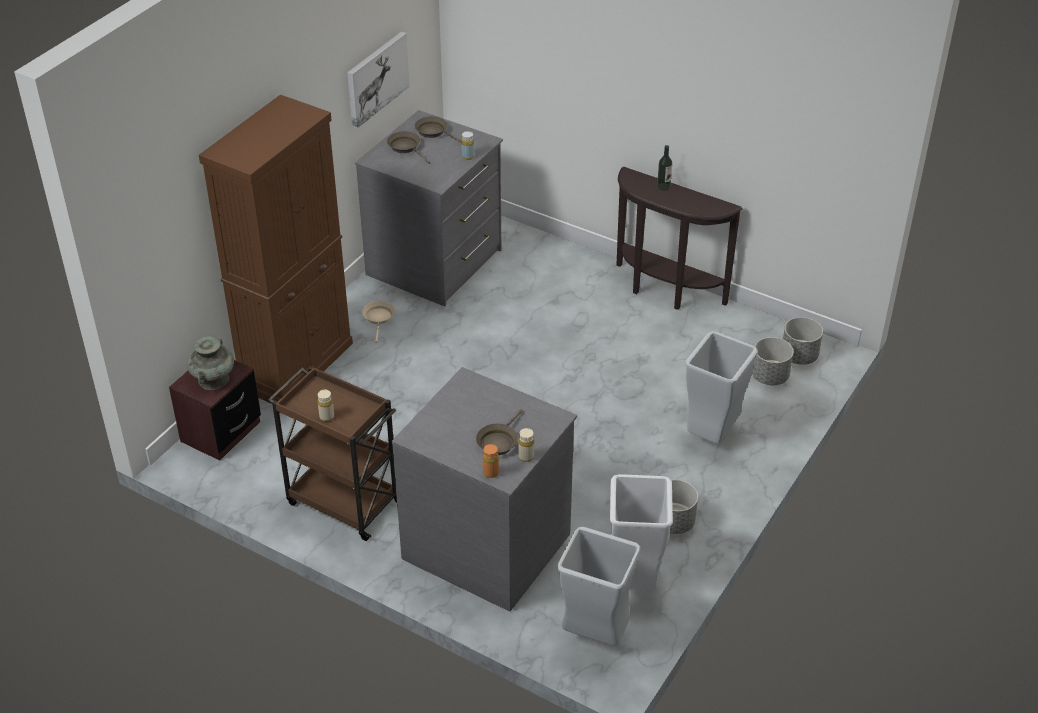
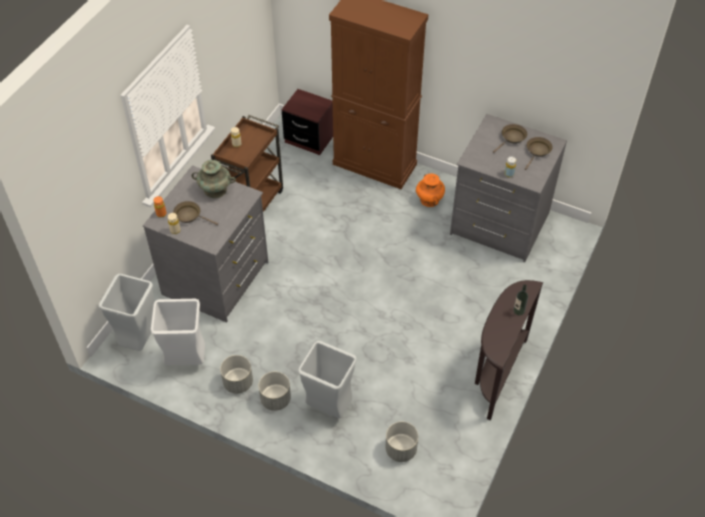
camera: 85 degrees right, 10 degrees up
(213, 379) = (305, 106): turquoise vase -> turquoise vase (215, 190)
(376, 78) = (531, 84): picture -> none
(379, 318) = (429, 199): beige frying pan -> orange vase
(799, 356) = (429, 473): grey planter -> grey planter (275, 399)

